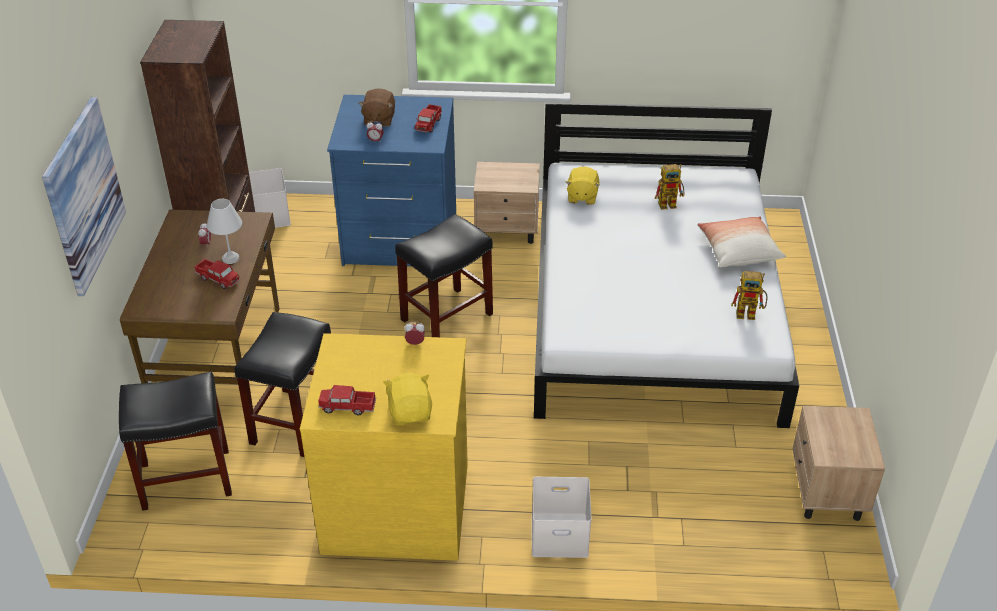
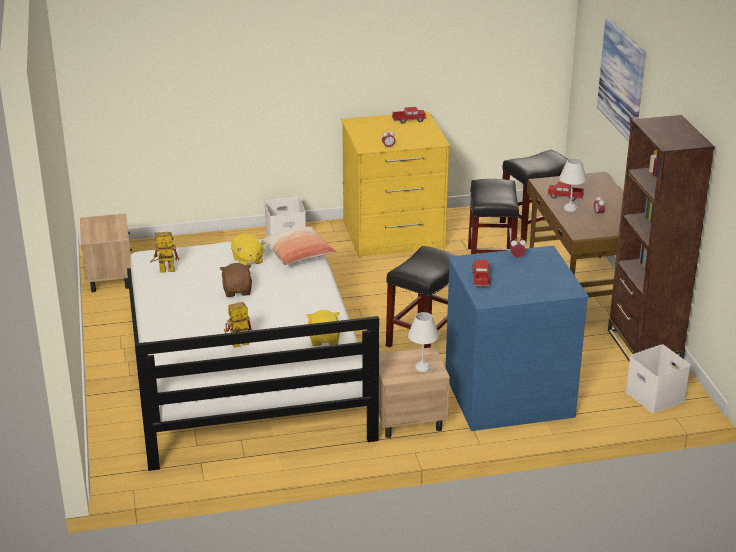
camera: 165 degrees right, 10 degrees down
(378, 119) = (531, 276): brown plush toy -> brown plush toy (237, 291)
(410, 412) = (371, 122): yellow plush toy -> yellow plush toy (247, 260)
(497, 172) = (422, 368): none -> white table lamp
(738, 251) = (171, 313): pillow -> pillow (299, 255)

